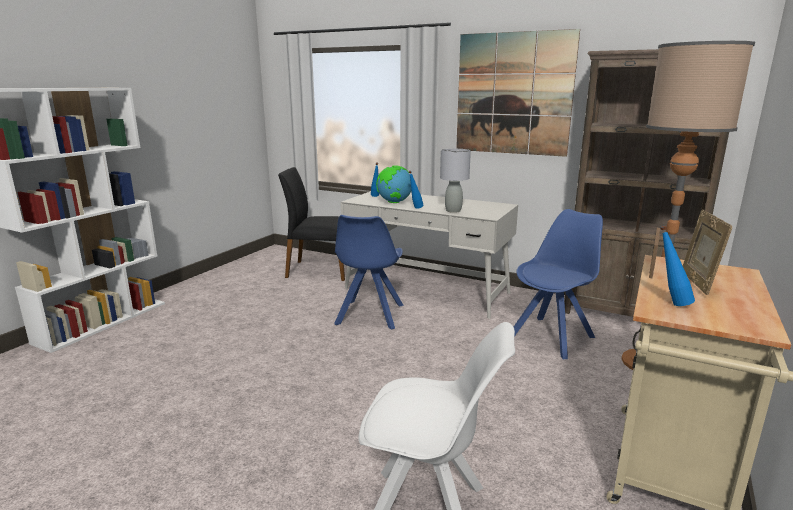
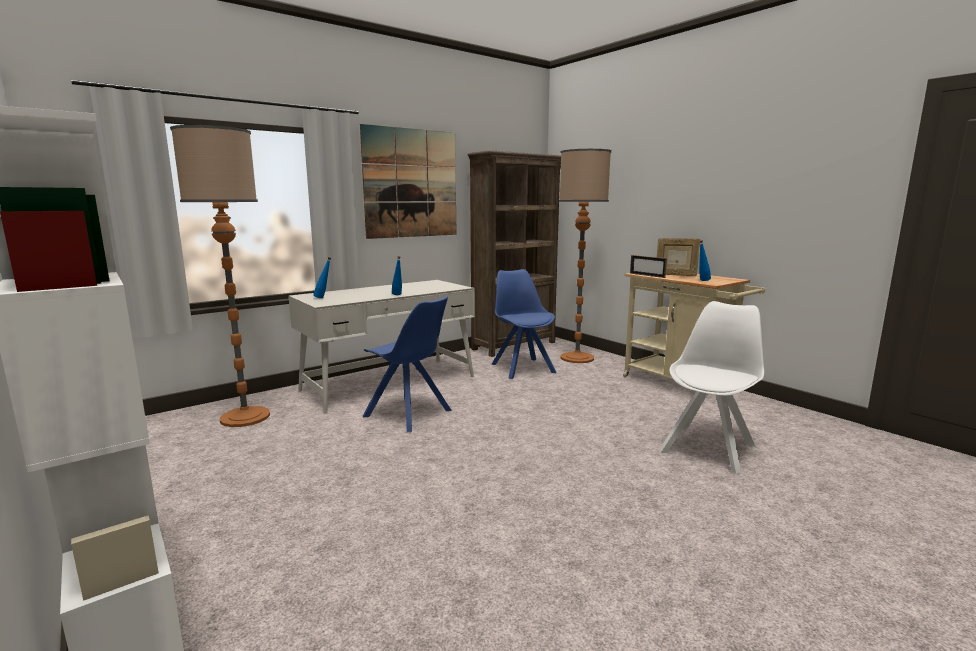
camera: 65 degrees left, 5 degrees down
(319, 270) = (245, 417): black chair -> floor lamp
(394, 202) = (362, 297): globe -> none
(453, 210) = (426, 290): grey table lamp -> none

